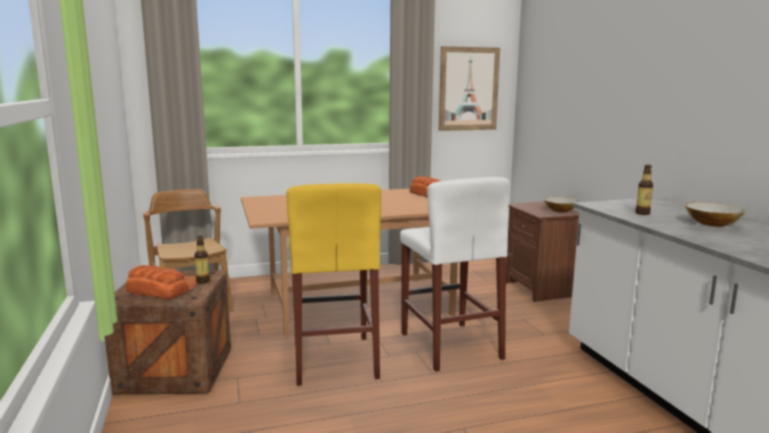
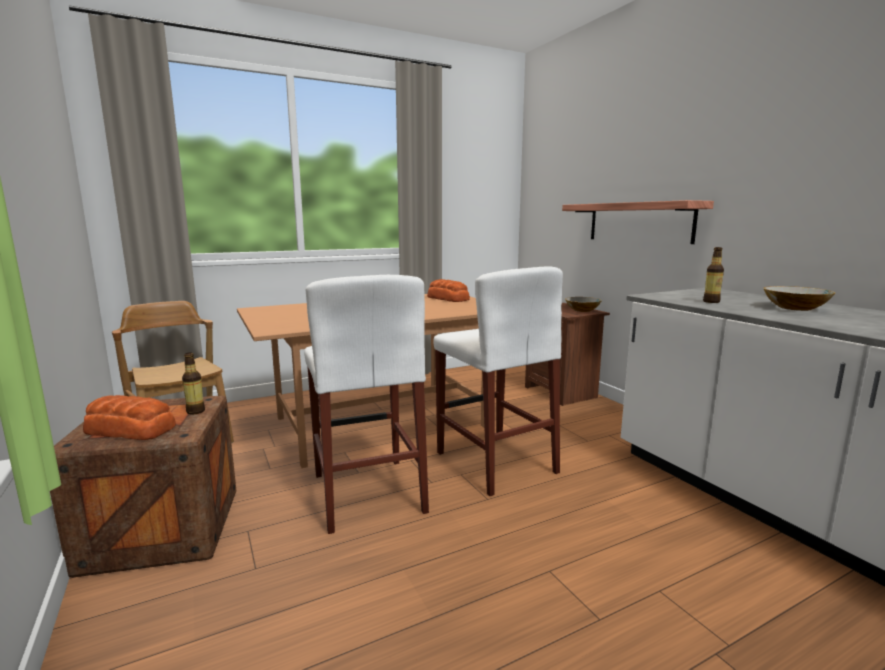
camera: 10 degrees left, 0 degrees up
(334, 359) = (367, 492): yellow stool -> white stool
(468, 89) = (475, 192): picture -> none
(613, 128) = (639, 222): none -> shelf

